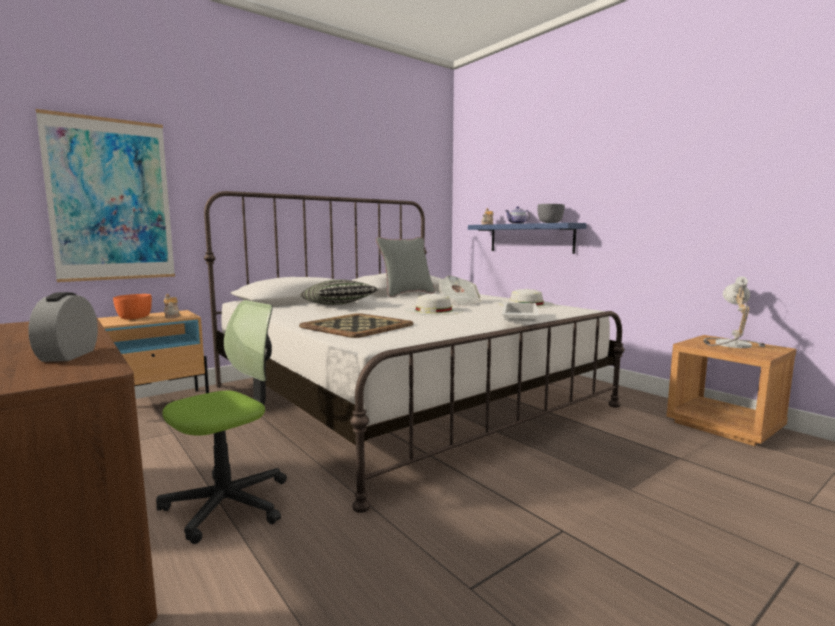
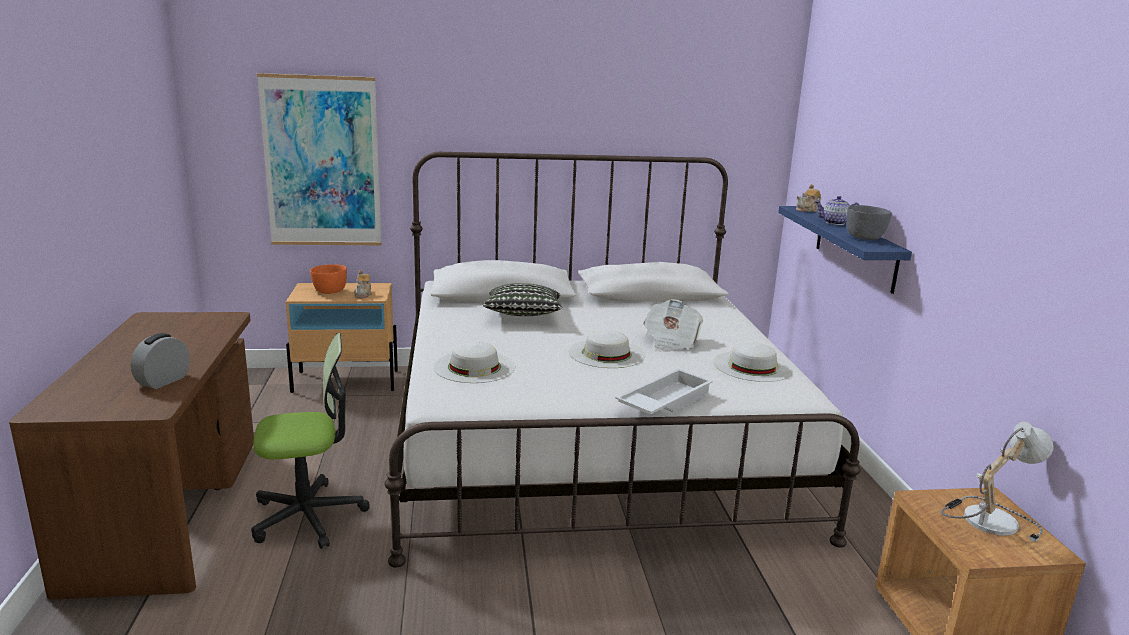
camera: 30 degrees right, 10 degrees up
(357, 326) = (474, 367): tray -> white hat
(406, 294) = (644, 304): grey pillow -> none

